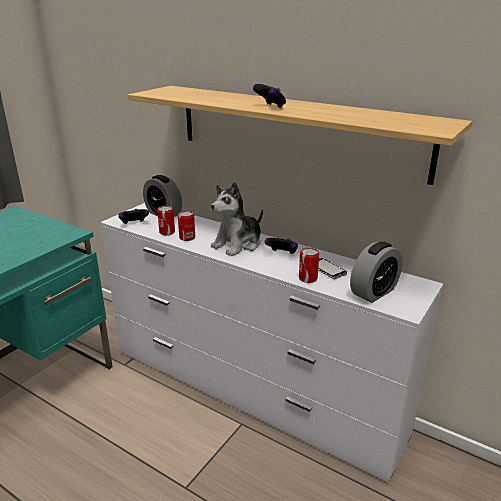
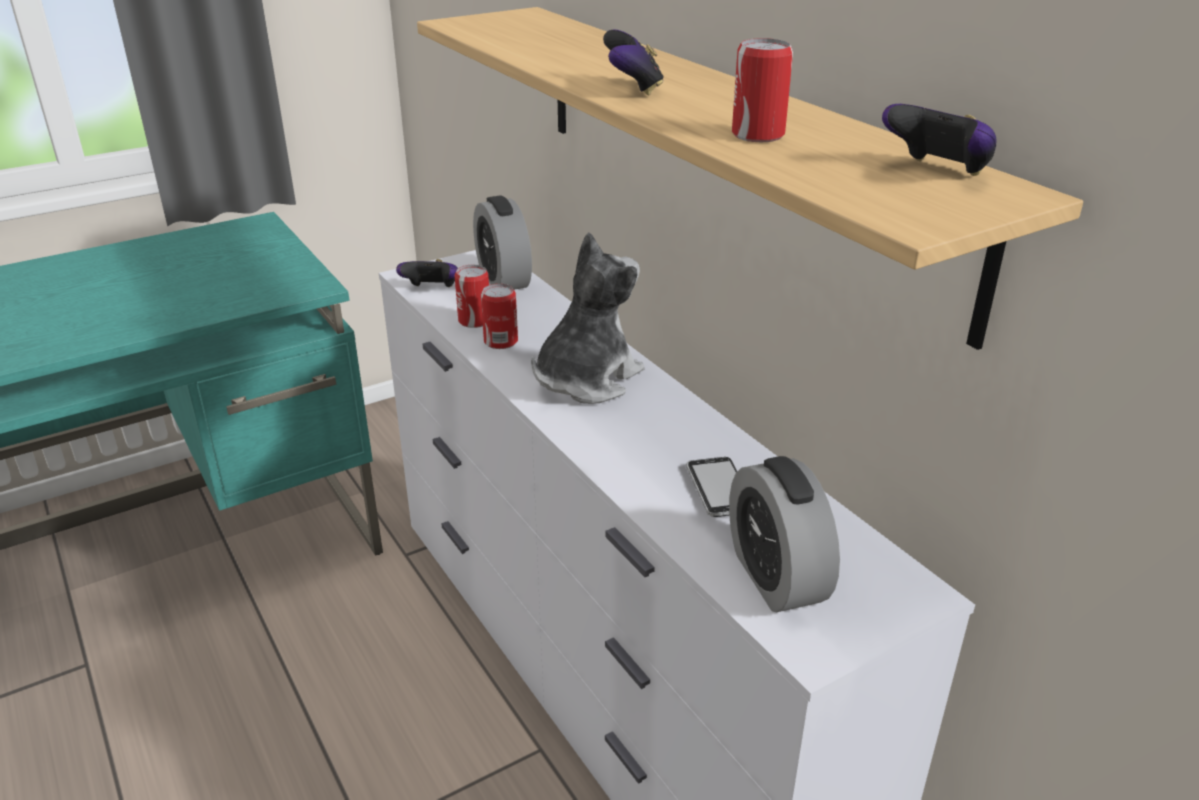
camera: 25 degrees right, 5 degrees up
(238, 244) = (586, 380): plush toy -> plush toy turned 150 degrees clockwise
(282, 254) = (654, 426): game controller -> game controller (937, 172)
(308, 278) = (657, 499): can -> can (758, 135)
(374, 292) = (776, 577): alarm clock -> alarm clock turned 90 degrees clockwise

